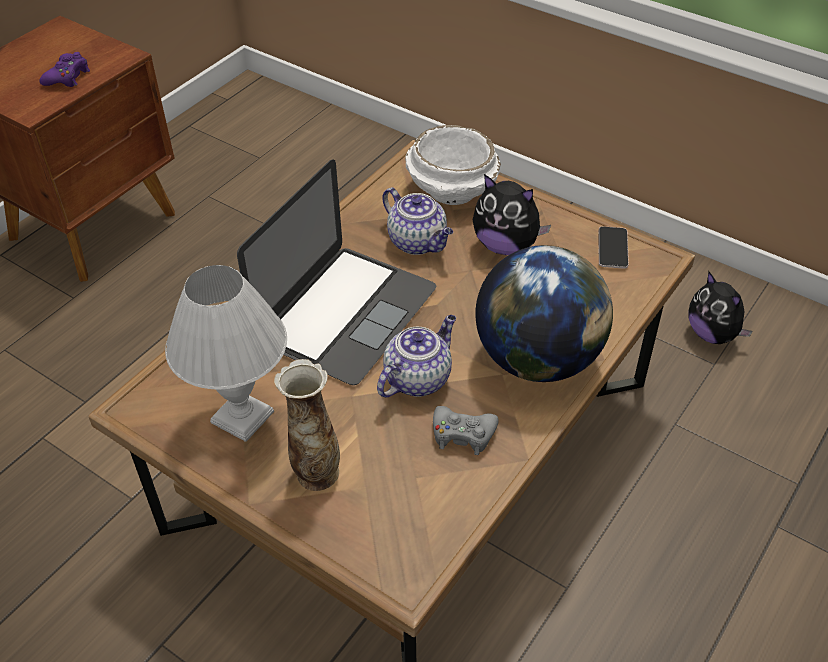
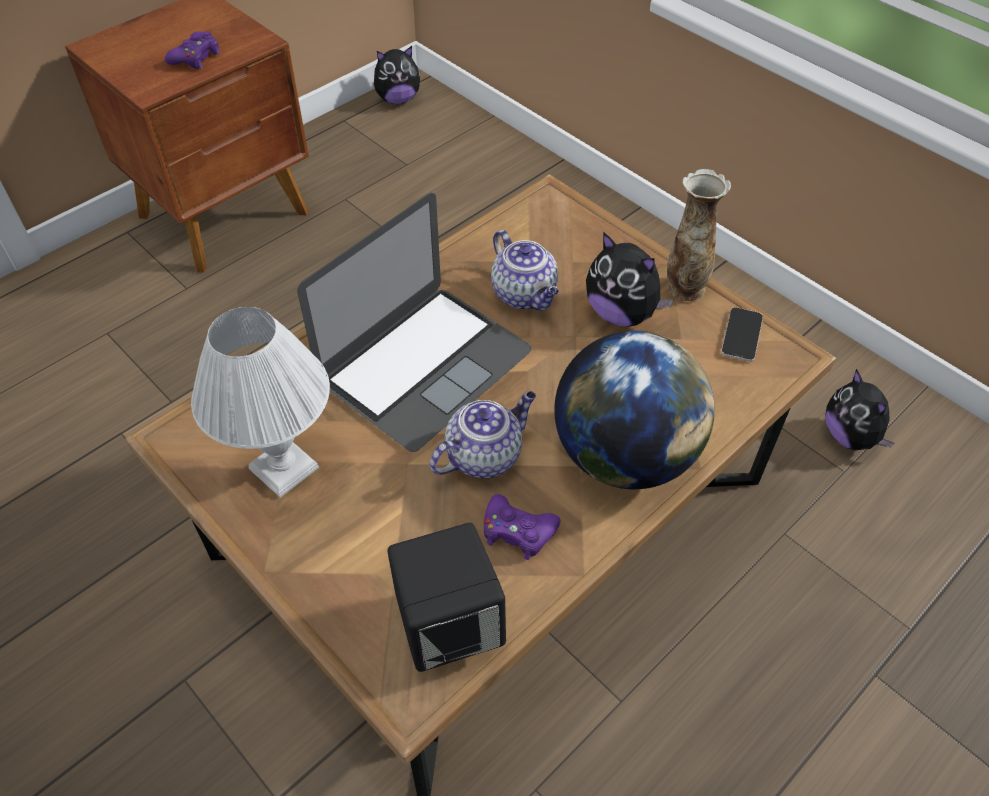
camera: 10 degrees right, 5 degrees up
(236, 100) = (398, 99): none -> plush toy
(316, 472) = (345, 548): vase -> vase (684, 287)
(424, 517) = (449, 624): none -> black speaker
(451, 190) = (576, 239): white bowl -> none
(463, 434) = (517, 531): grey game controller -> purple game controller

